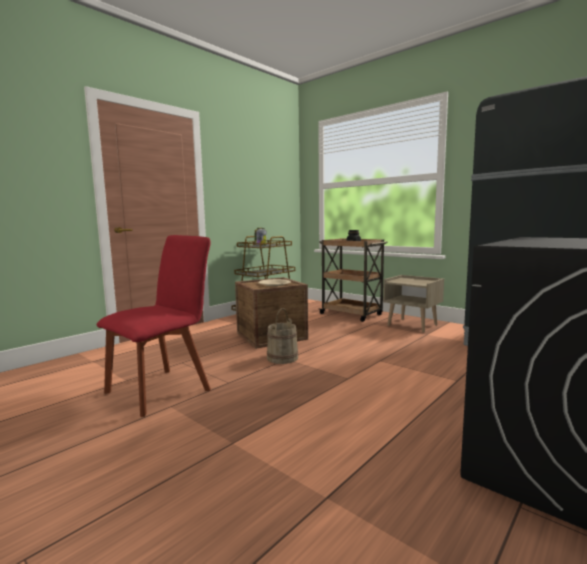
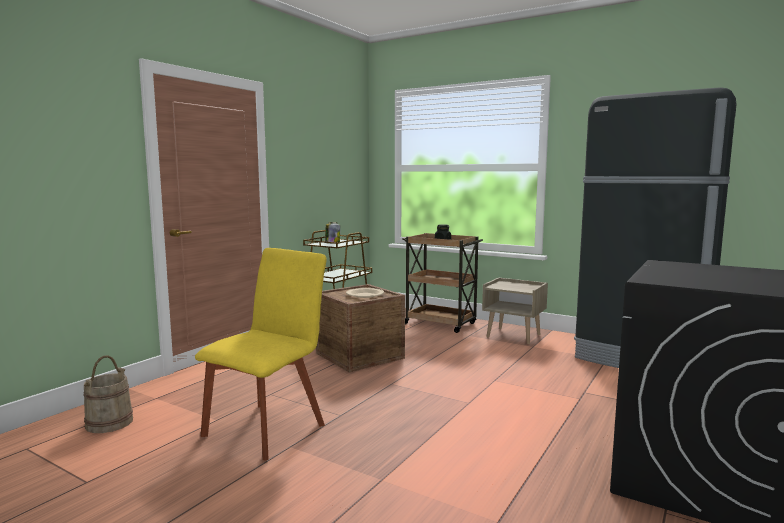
camera: 10 degrees left, 0 degrees up
(162, 389) = (268, 427): red chair -> yellow chair
(282, 358) = (386, 382): beige bucket -> beige bucket (109, 423)

